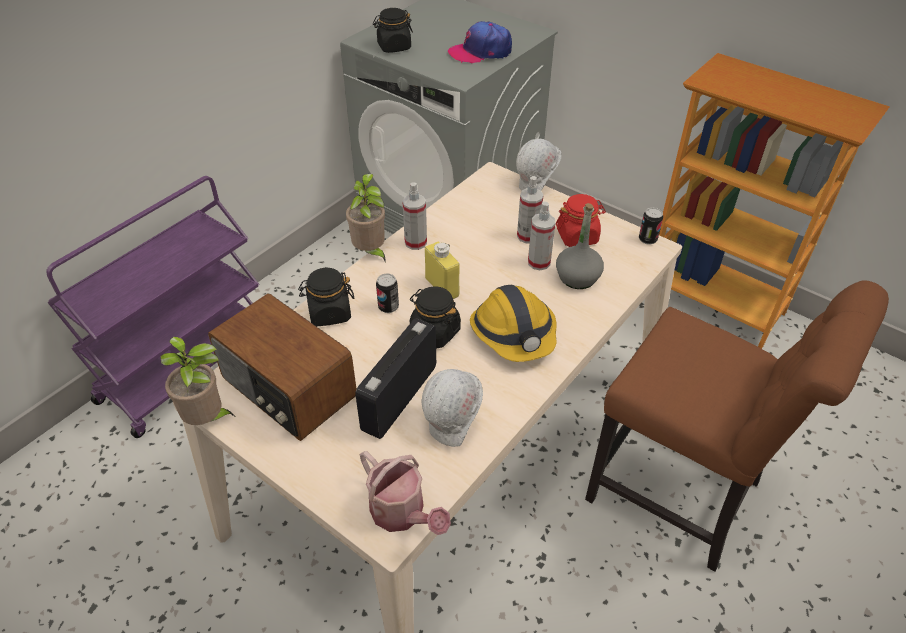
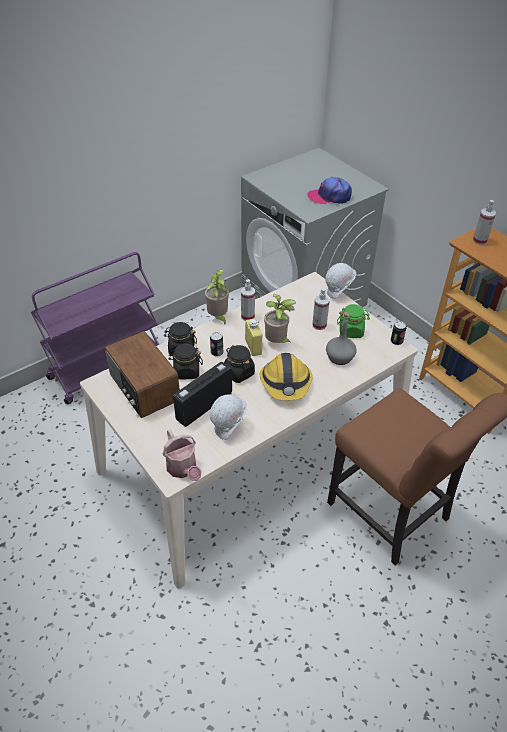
camera: 15 degrees right, 0 degrees up
(208, 420) = (95, 396): potted plant -> potted plant (277, 343)
(394, 47) = (274, 185): black jar -> black jar (186, 371)
(539, 262) = (319, 343): spray bottle -> spray bottle (479, 240)
(577, 236) = (351, 331): red jar -> green jar

